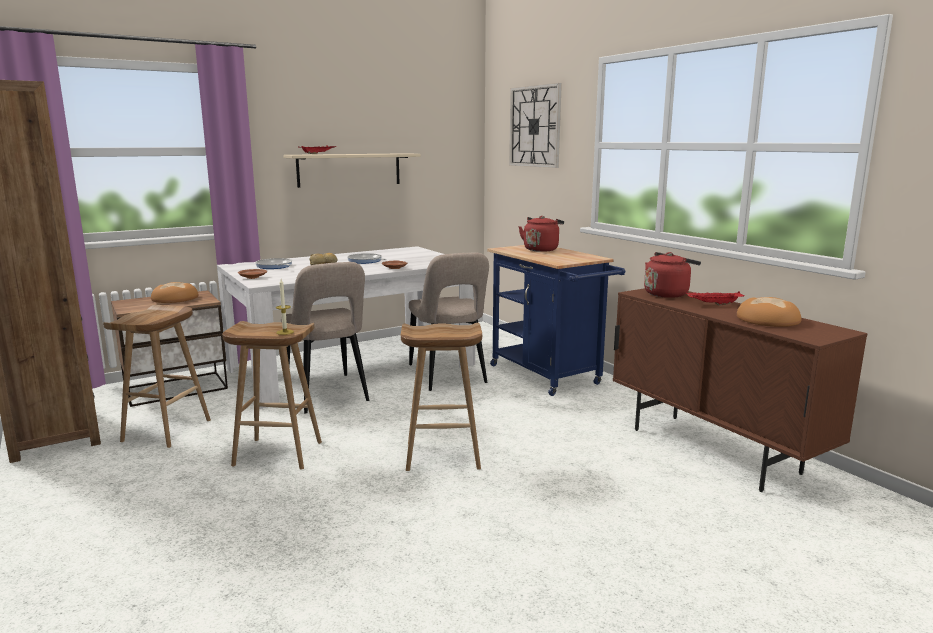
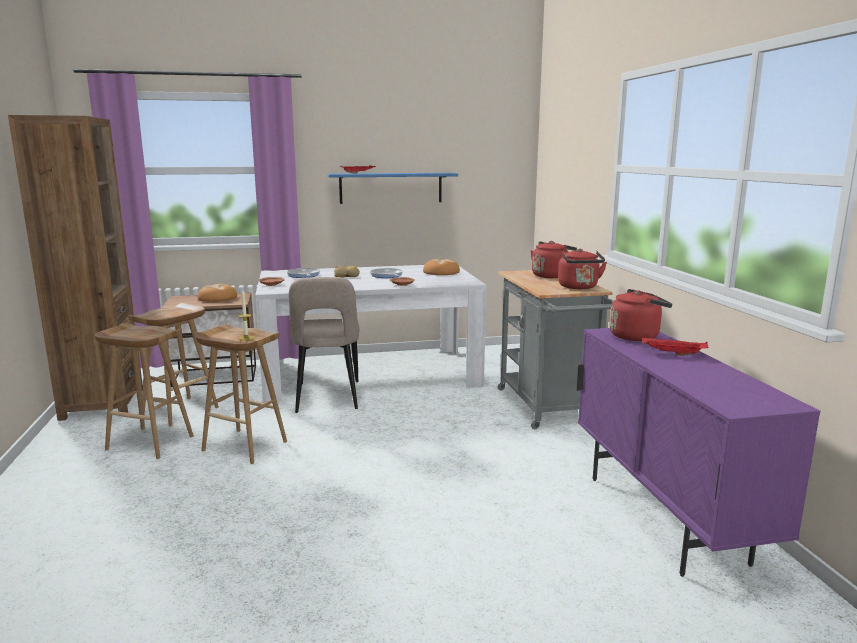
camera: 20 degrees right, 0 degrees up
(349, 169) = (391, 188): beige shelf -> blue shelf
(441, 456) = (378, 473): brown stool -> brown stool (148, 443)
(448, 376) = (449, 394): beige chair -> none
(535, 126) = (572, 147): wall clock -> none
(549, 376) = (548, 409): blue cart -> grey cart
(581, 257) = (579, 287): none -> red kettle
(713, 451) = (664, 518): brown cabinet -> purple cabinet
(768, 320) = (711, 379): bread -> bread (441, 272)

